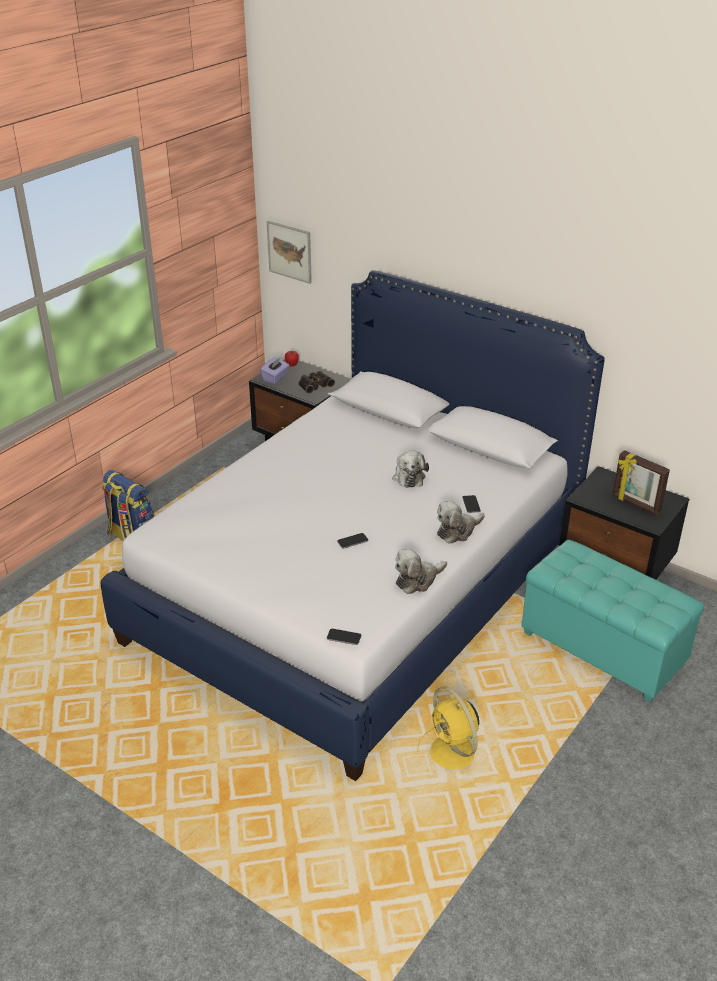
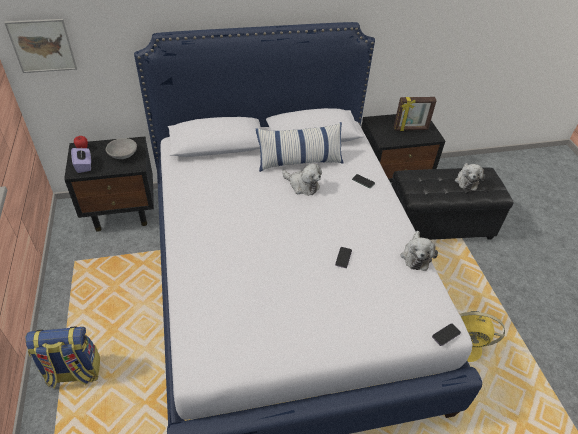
camera: 50 degrees left, 10 degrees up
(314, 385) = (123, 155): binoculars -> grey bowl
(438, 458) = (299, 161): none -> pillow
(457, 531) = (383, 205): plush toy -> plush toy (466, 181)
(603, 648) = (438, 225): turquoise ottoman -> black ottoman

